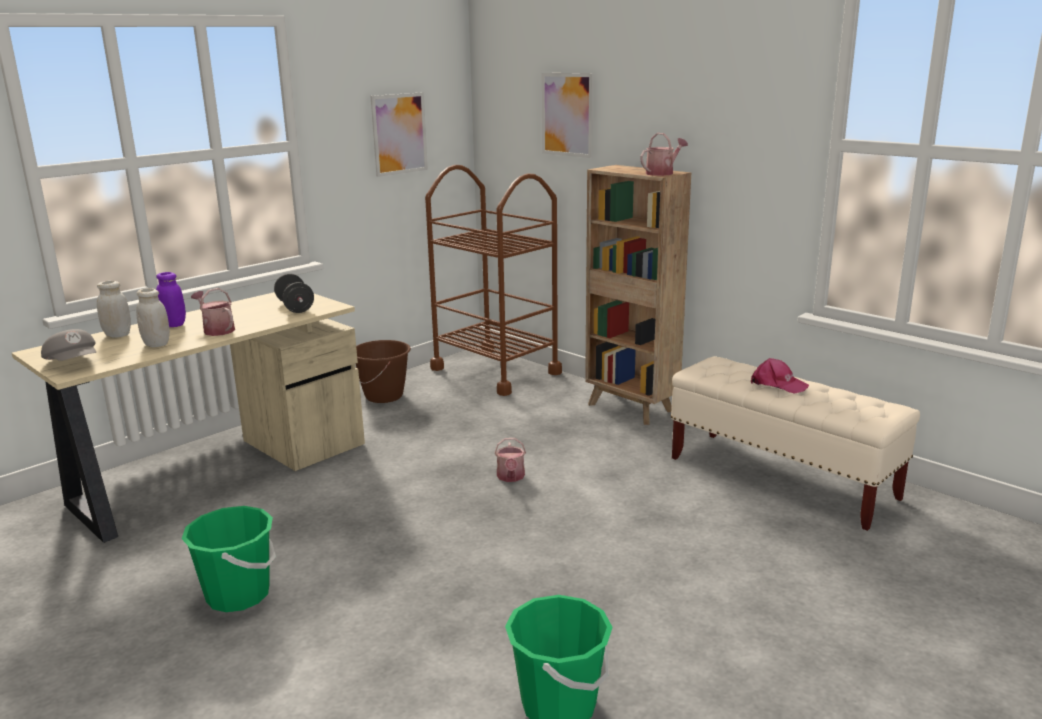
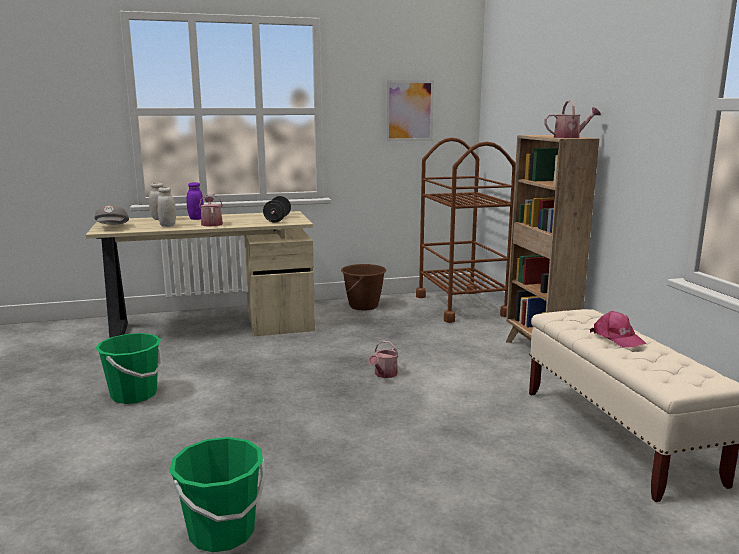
camera: 30 degrees right, 5 degrees down
(567, 114) = (530, 95): picture -> none

